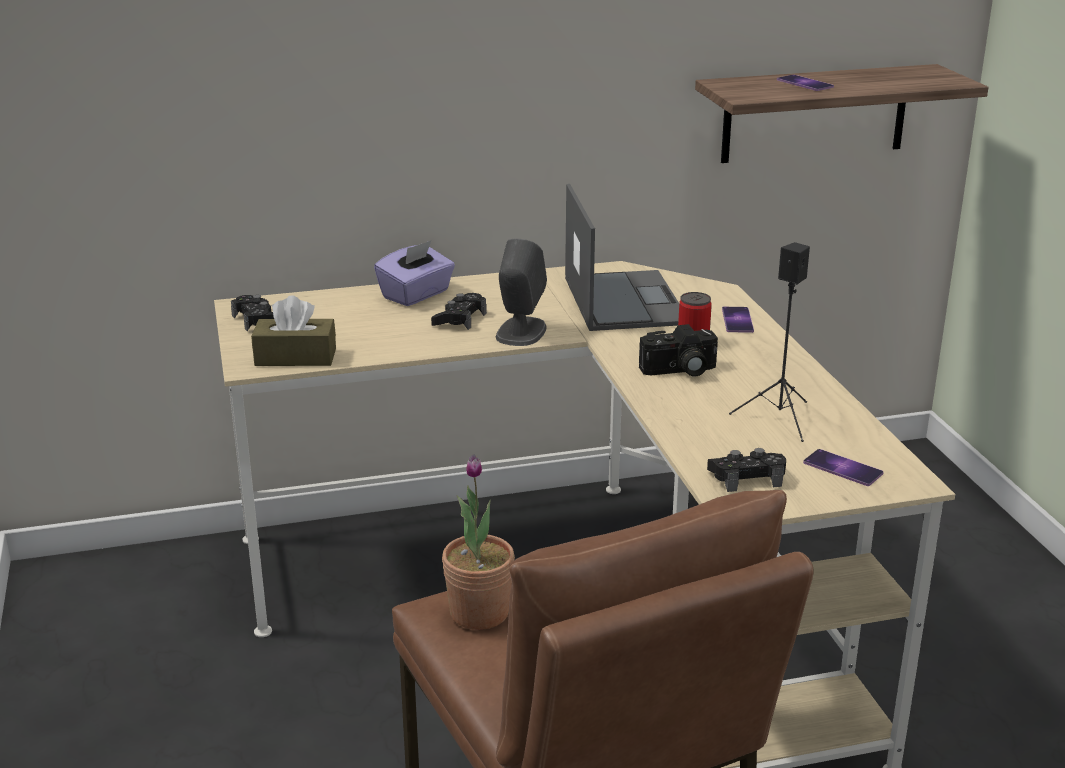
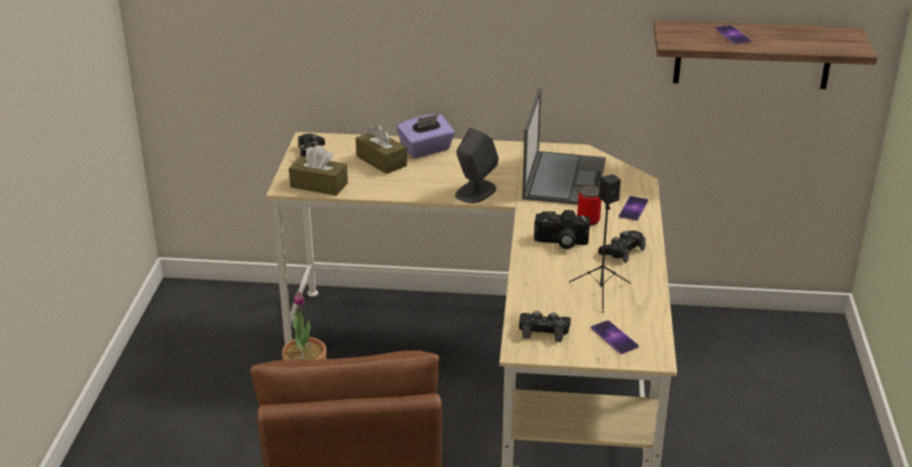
camera: 20 degrees right, 5 degrees up
(364, 316) = (381, 161): none -> brown tissue box
(459, 319) = (442, 174): black game controller -> black game controller (622, 251)

